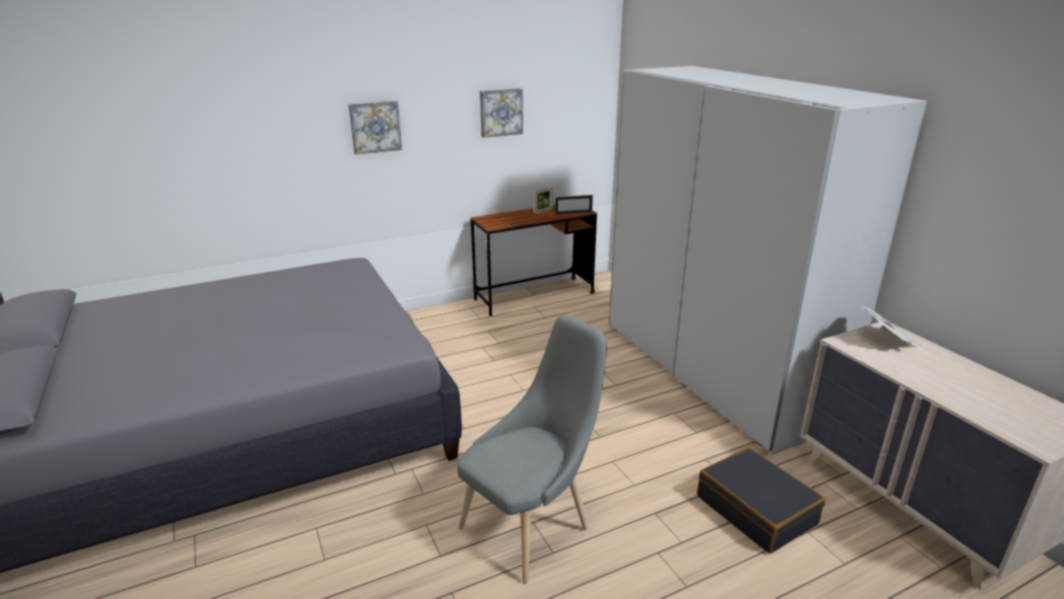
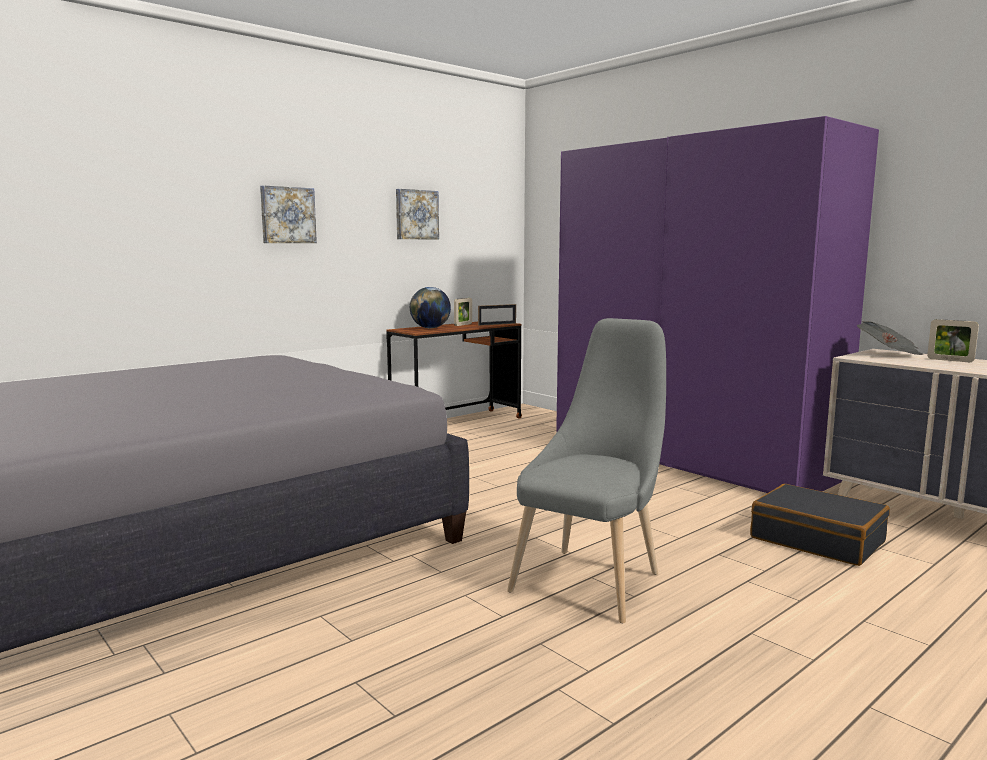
camera: 15 degrees left, 15 degrees down
(508, 218) = (430, 328): none -> globe
(711, 371) = (687, 457): white wardrobe -> purple wardrobe
(939, 363) = (950, 360): none -> picture frame

